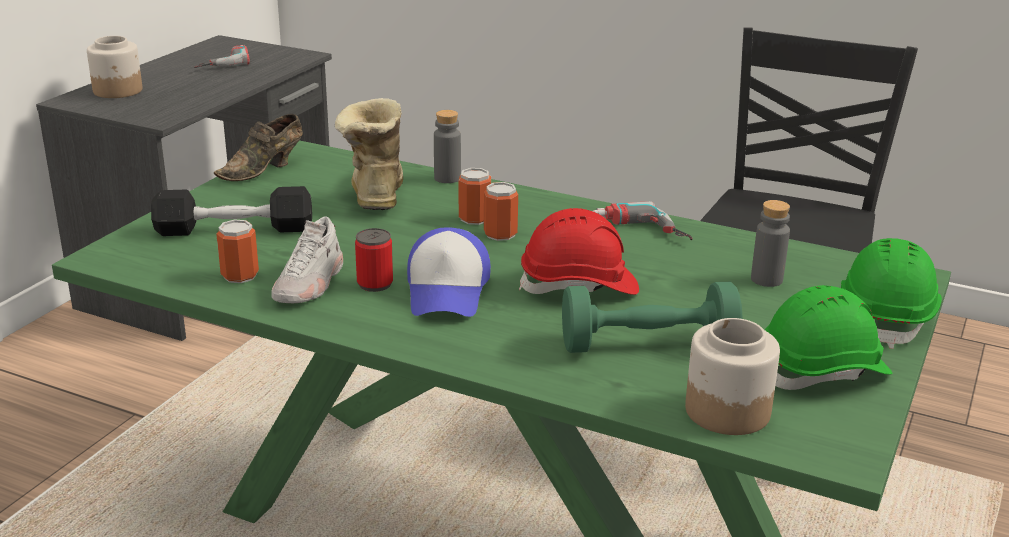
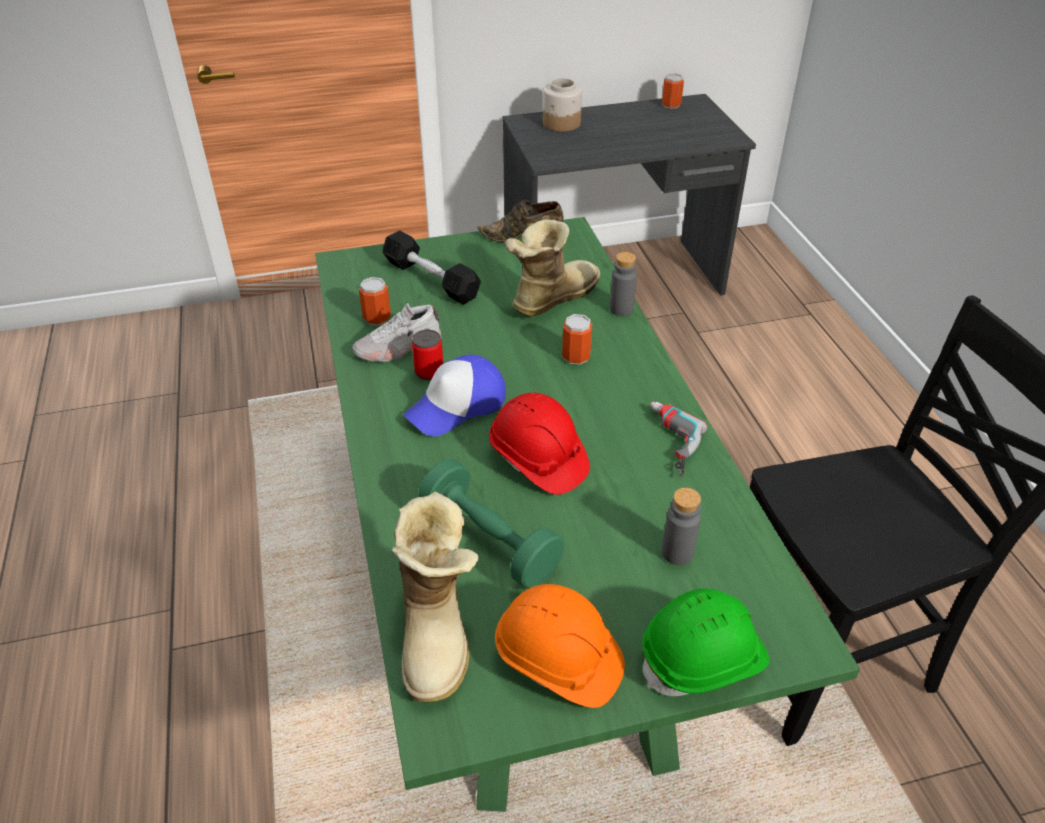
camera: 50 degrees right, 15 degrees up
(221, 62) = (664, 122): power drill -> none
(500, 234) = (568, 381): can -> can (671, 105)
(726, 411) = (439, 631): jar -> boot
(823, 371) = (558, 661): green hard hat -> orange hard hat

